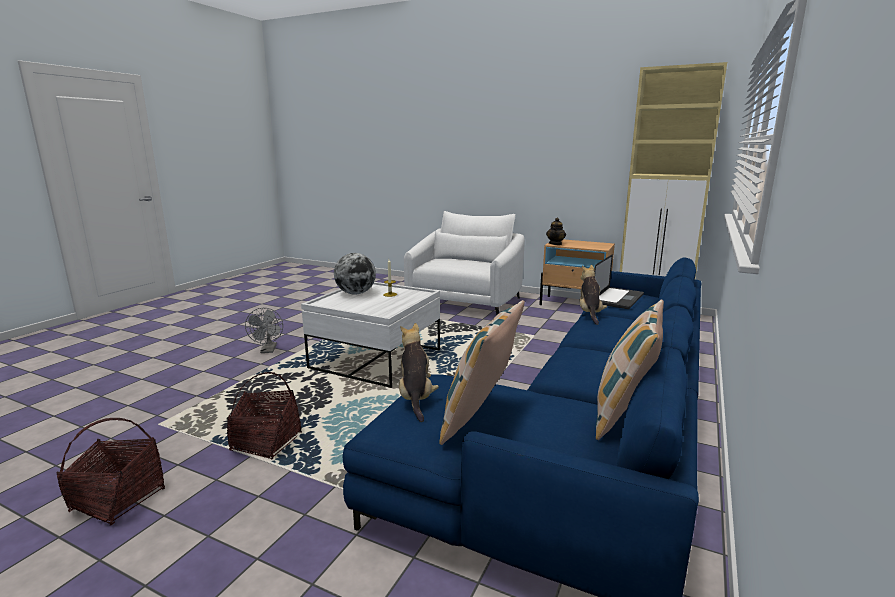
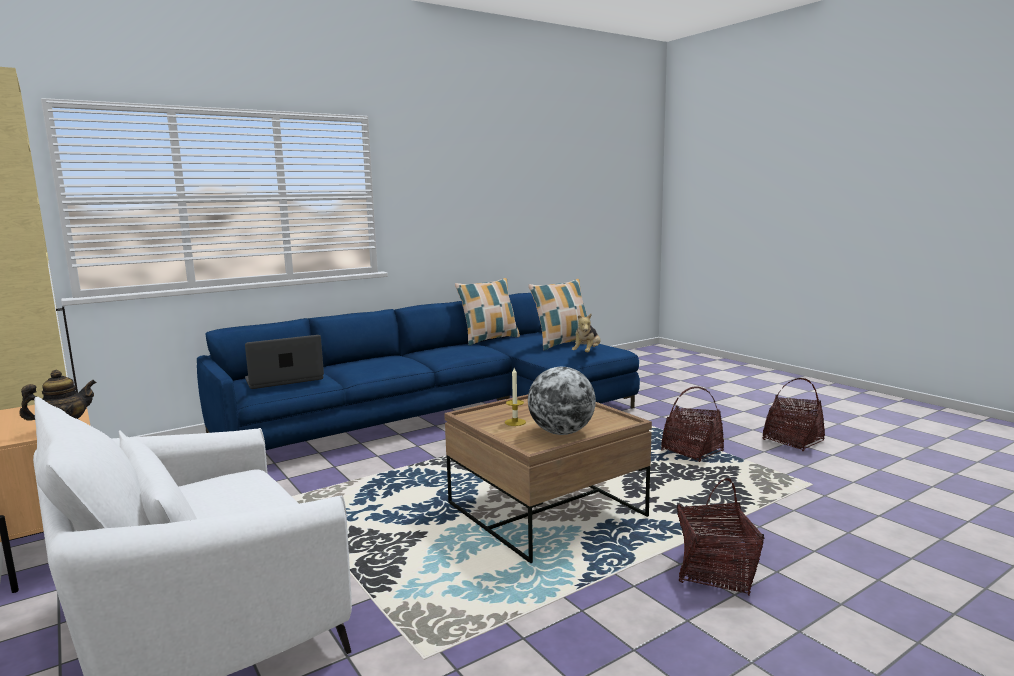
camera: 150 degrees left, 5 degrees down
(268, 350) = (715, 572): grey fan -> basket
(376, 359) = (545, 510): white coffee table -> brown coffee table
(589, 313) = (356, 373): plush toy -> none

